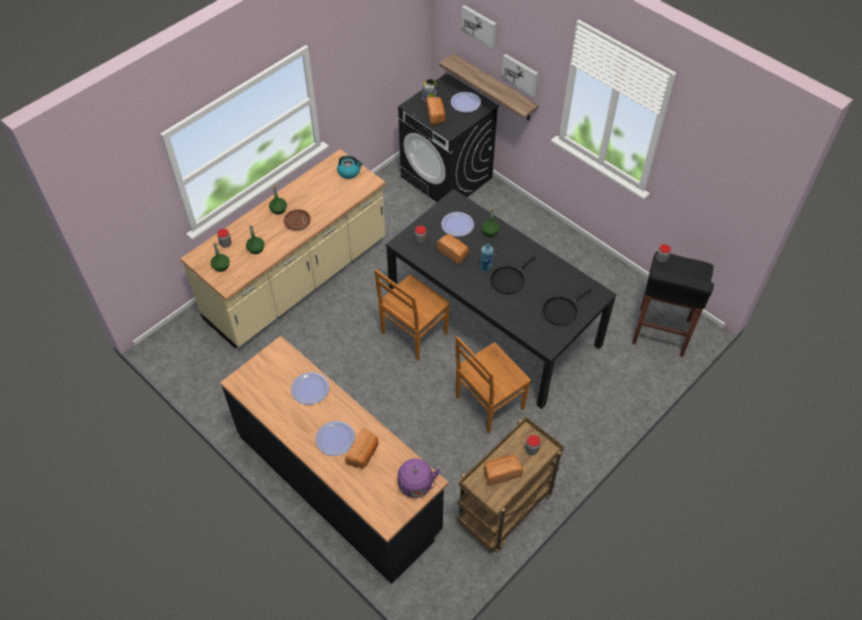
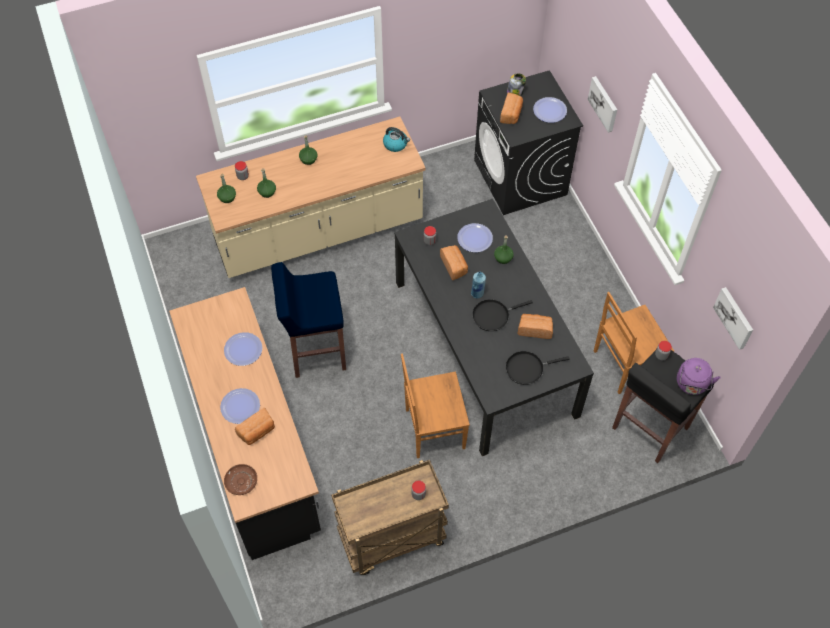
camera: 25 degrees right, 5 degrees up
(297, 223) = (318, 179): brown plate -> brown plate (241, 481)
(350, 379) = (316, 350): none -> blue stool
(413, 334) = (398, 330): brown chair -> brown chair (624, 364)
(416, 486) = (287, 483): purple kettle -> purple kettle (691, 385)
(480, 26) = (580, 37): picture -> picture (734, 317)
(494, 88) = (582, 106): shelf -> none
(501, 473) = (377, 504): bread -> bread (535, 329)

